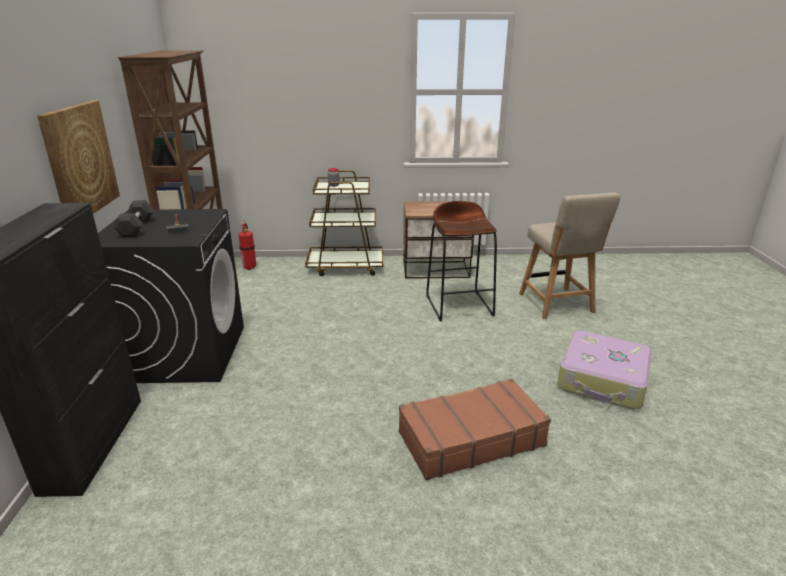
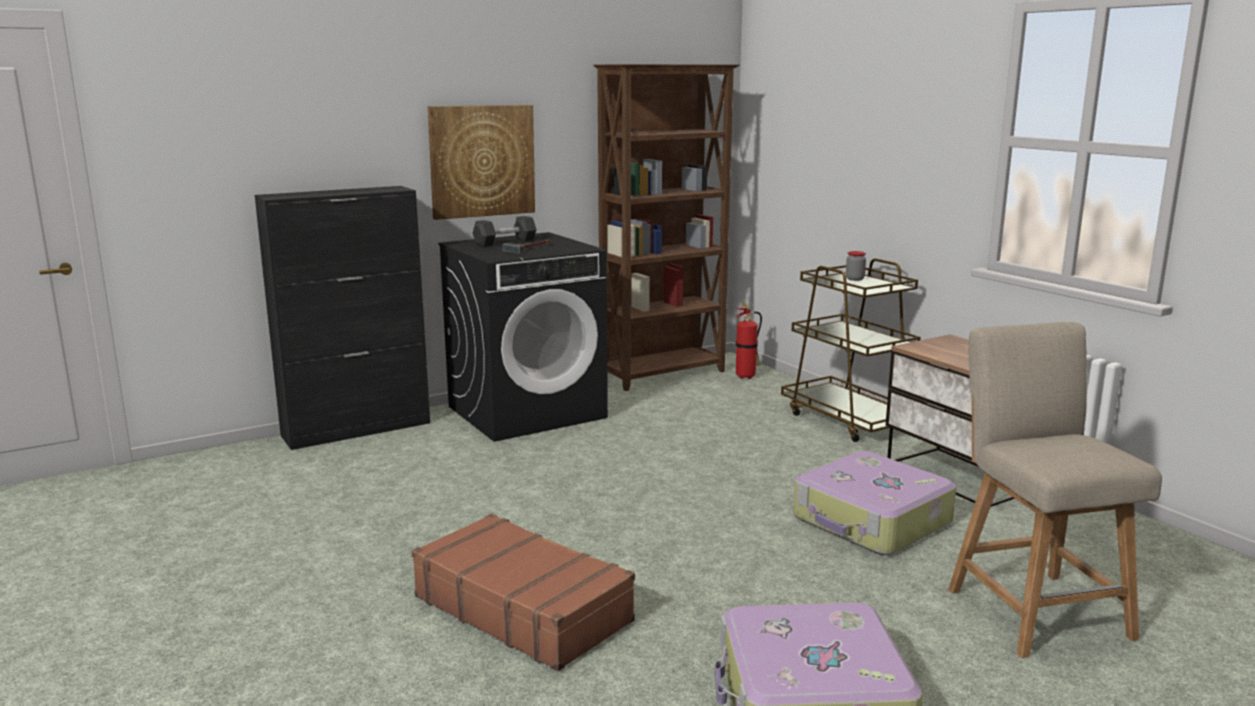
camera: 60 degrees right, 10 degrees down
(459, 305) = (871, 521): brown stool -> suitcase
(557, 305) = (1033, 609): beige chair -> beige chair turned 120 degrees clockwise

